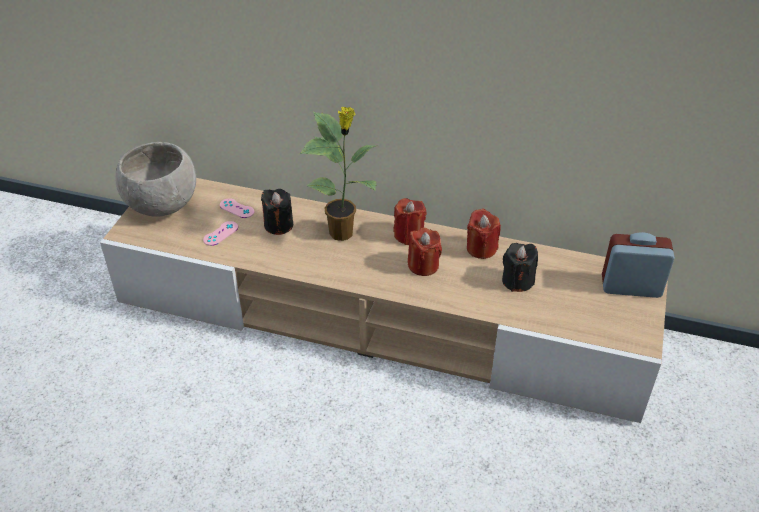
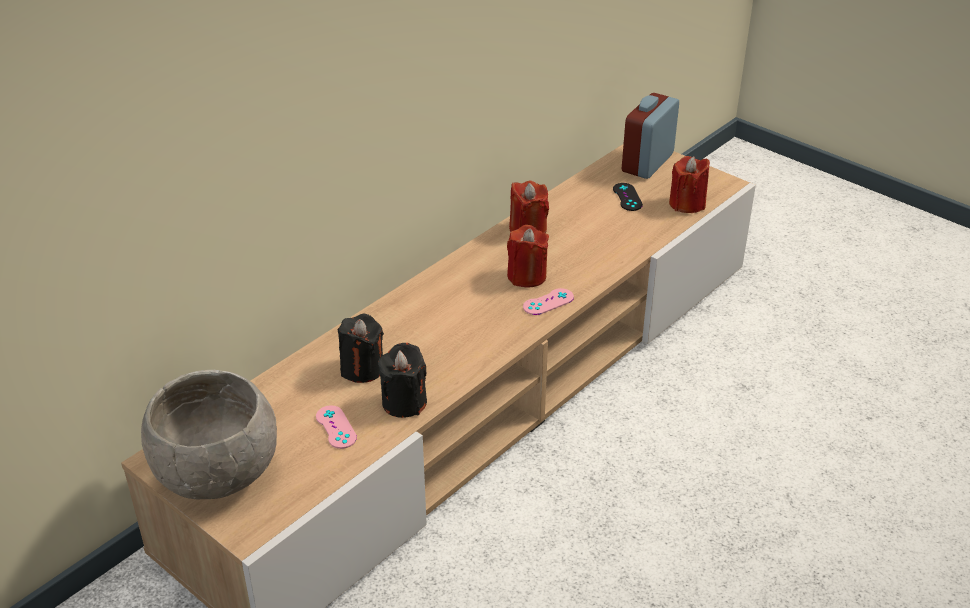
camera: 65 degrees left, 5 degrees down
(237, 208) = (293, 399): pink game controller -> pink game controller (548, 302)
(343, 233) = (422, 319): potted plant -> none
(408, 235) = (466, 271): red candle -> red candle (687, 204)
(517, 281) = (595, 223): black candle -> black candle (404, 402)
(569, 288) = (627, 197): none -> black game controller

